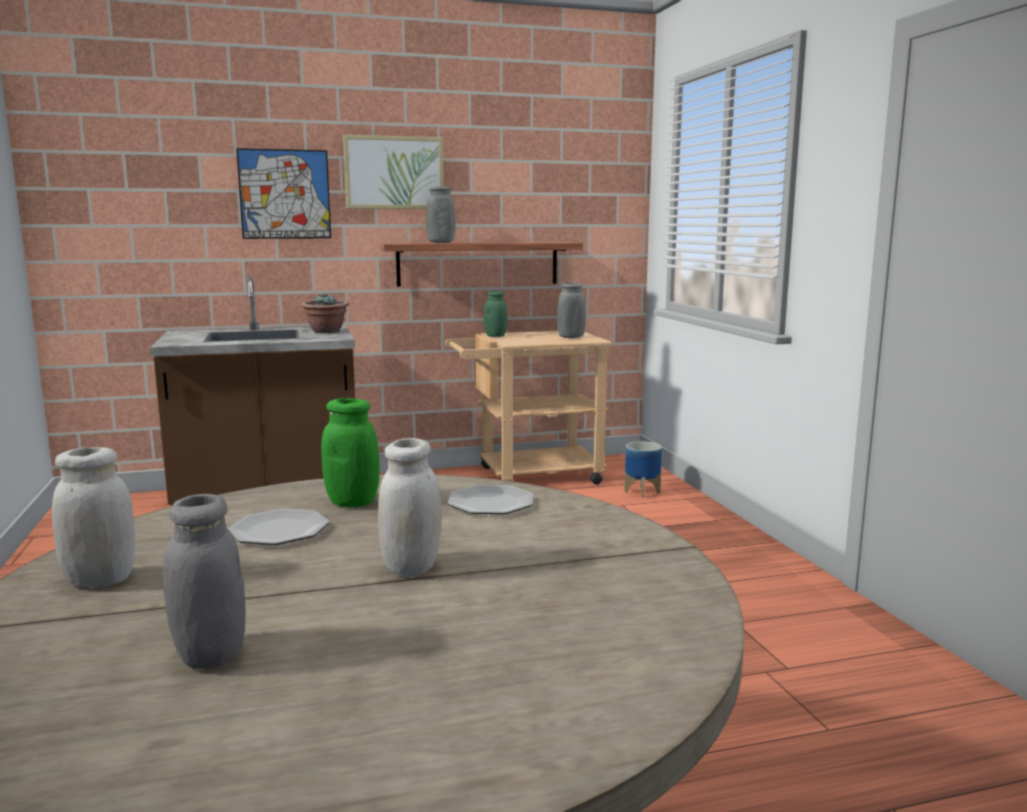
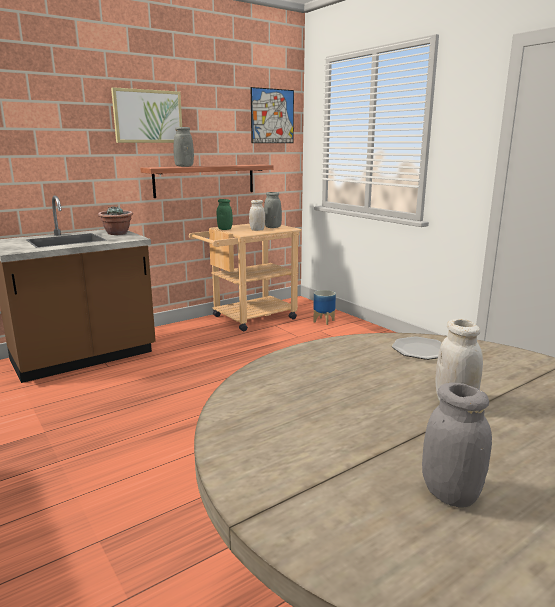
camera: 20 degrees left, 5 degrees up
(100, 580) = (276, 453): white jar -> white jar (257, 230)
(279, 531) = (330, 391): plate -> none
(285, 194) = (70, 132): picture -> picture (272, 116)
(352, 502) = (338, 362): green jar -> none

